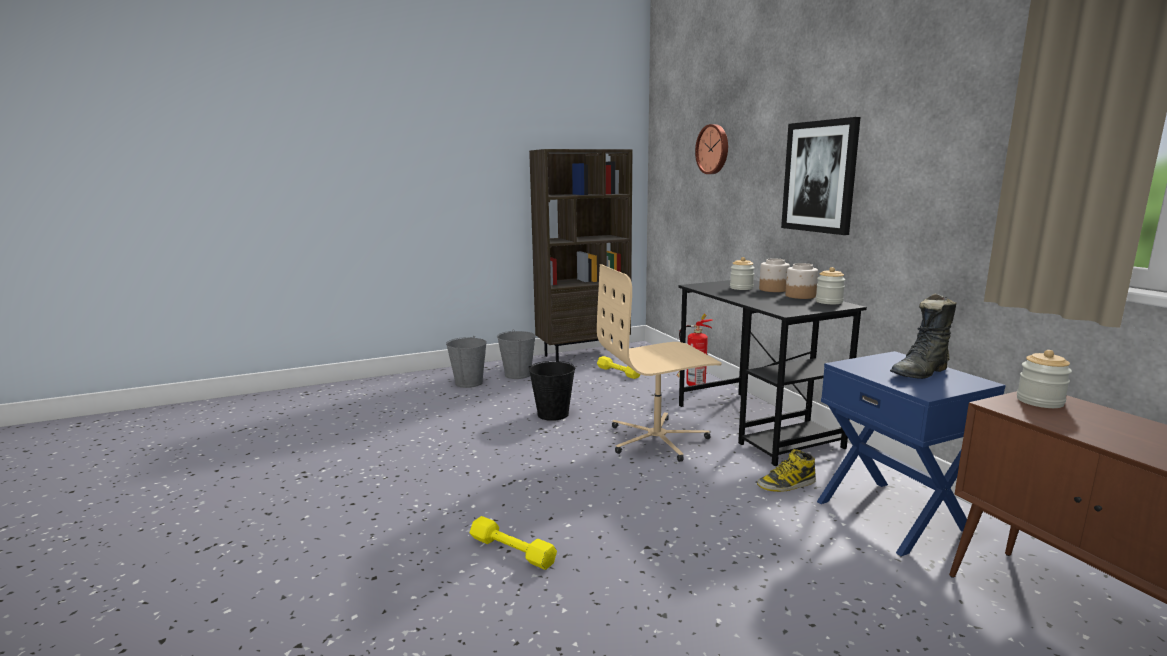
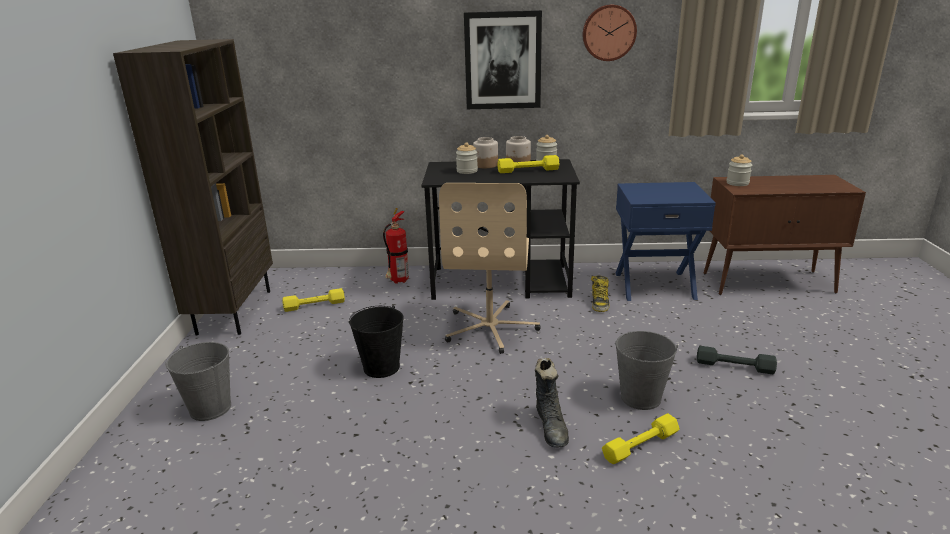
camera: 65 degrees left, 10 degrees up
(518, 374) = (233, 366): grey bucket -> grey bucket (640, 397)
(713, 149) = (343, 35): wall clock -> wall clock (608, 32)
(735, 606) = (734, 366): none -> grey dumbbell
(784, 300) = (528, 170): none -> yellow dumbbell
(921, 373) = (666, 190): black boot -> black boot (551, 427)

